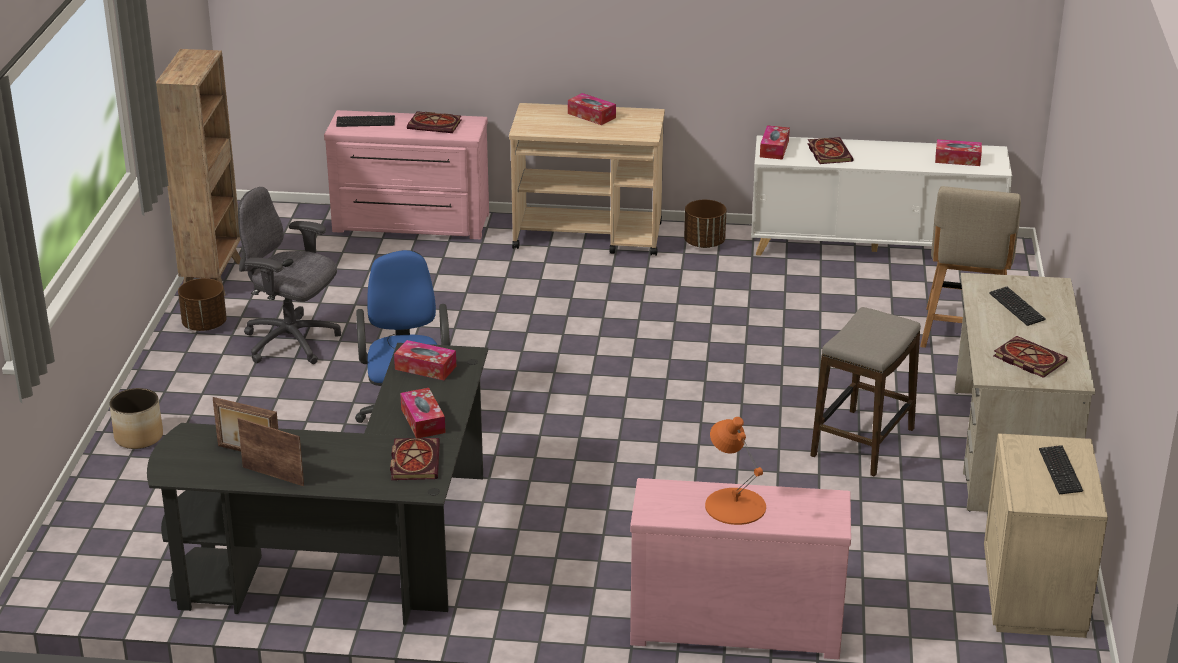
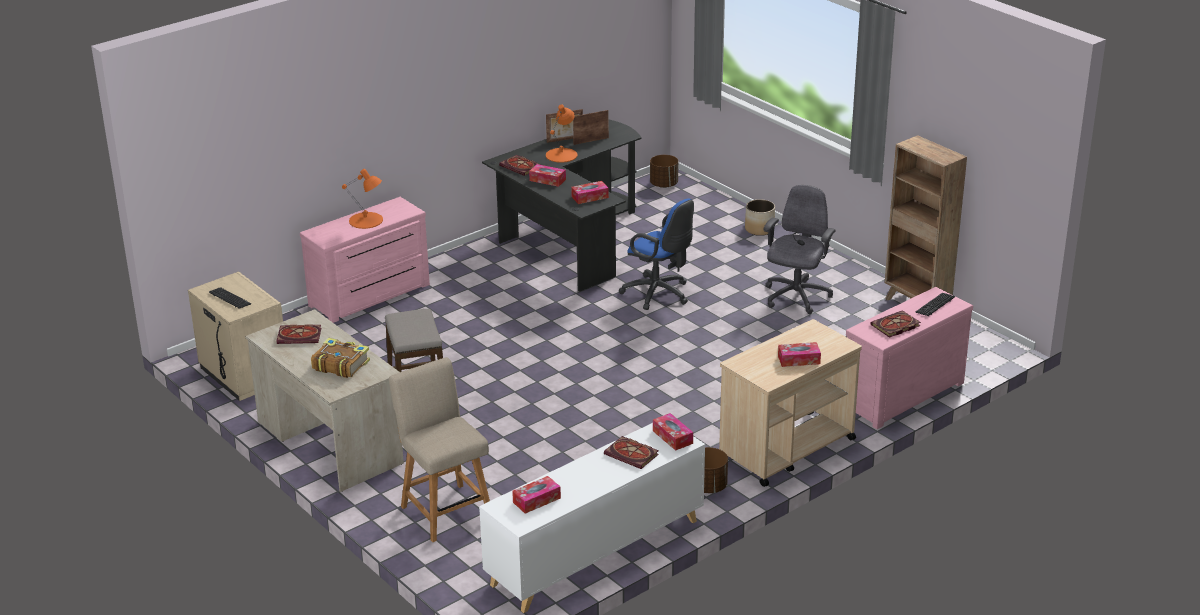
camera: 135 degrees right, 0 degrees up
(204, 325) = (856, 282): brown planter -> brown planter (664, 184)
(292, 343) = (796, 297): grey office chair -> grey office chair turned 45 degrees counterclockwise
(329, 451) = (562, 155): none -> orange table lamp
(1016, 307) = (340, 365): keyboard -> book

